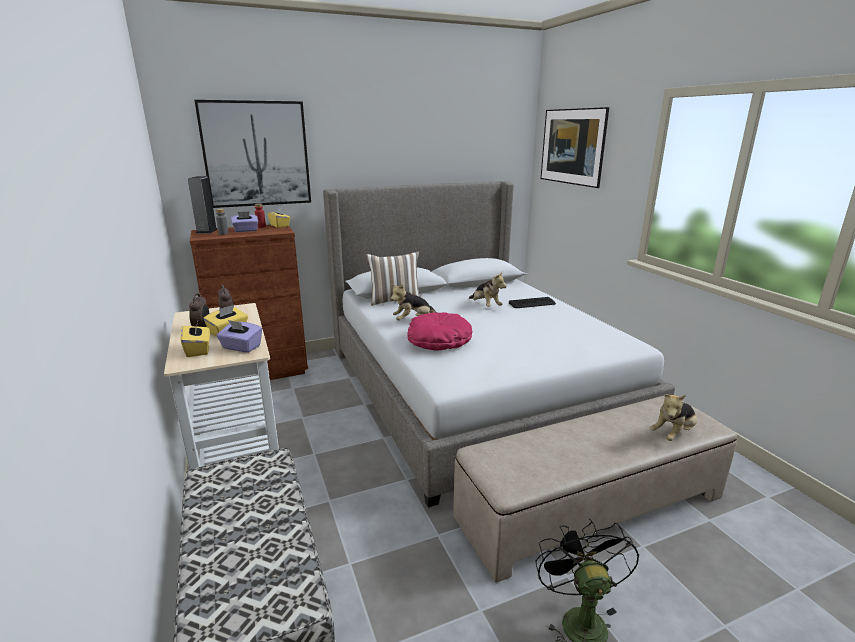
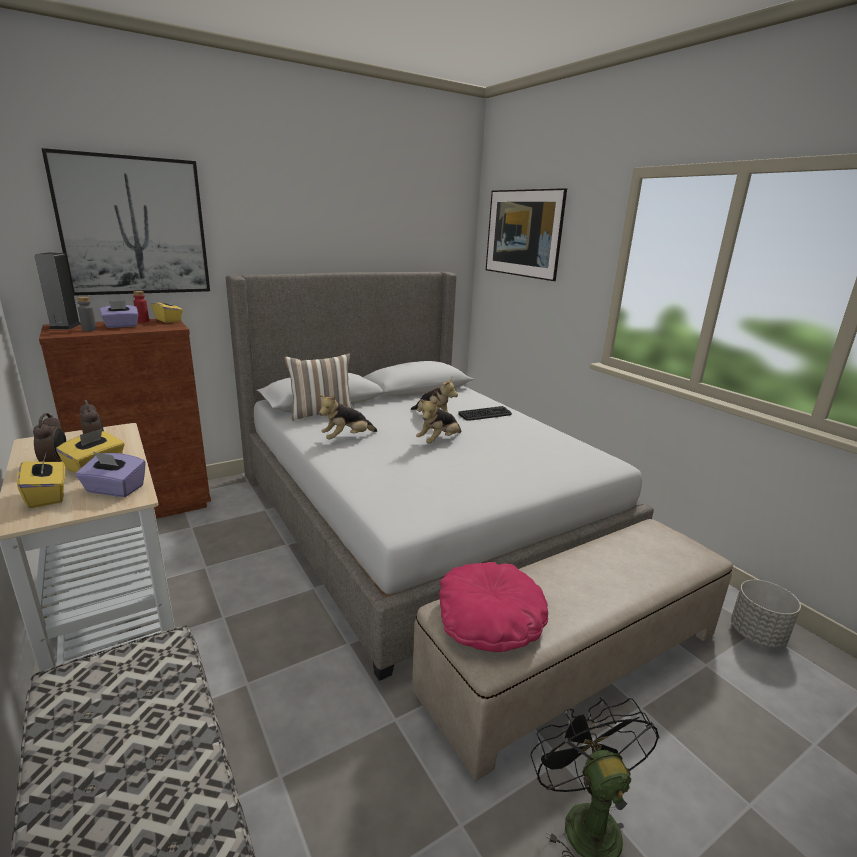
camera: 10 degrees left, 0 degrees up
(440, 341) = (384, 465): pink pillow -> pink pillow (491, 619)
(673, 433) = (667, 568): plush toy -> plush toy (439, 441)
(764, 501) = (757, 635): none -> grey planter

